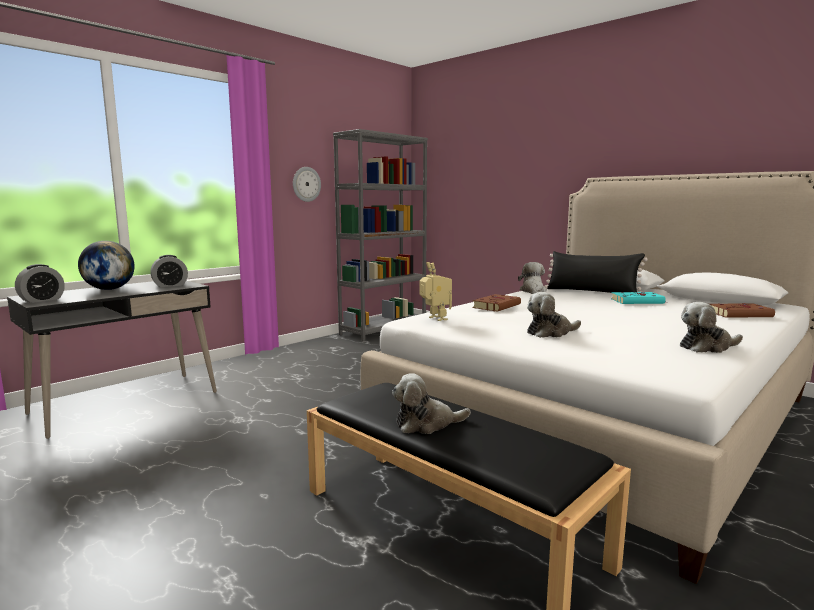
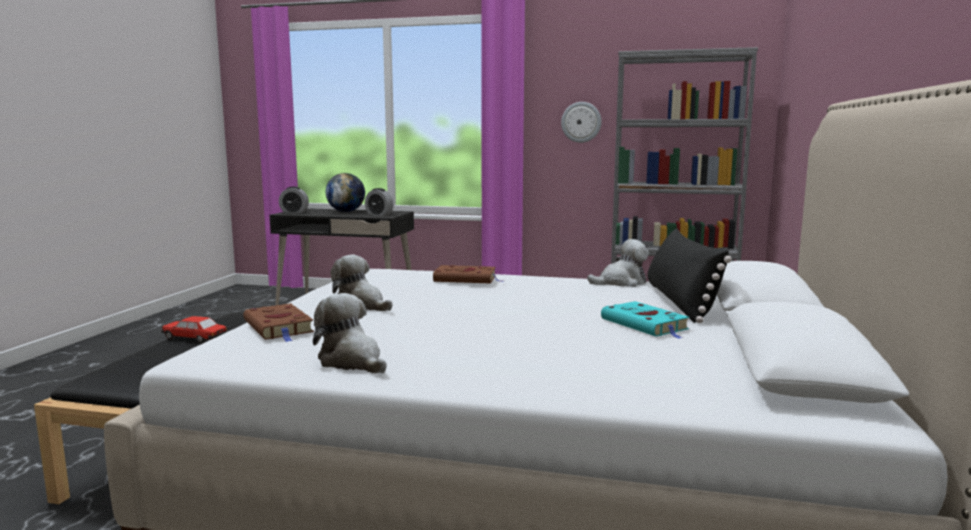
camera: 60 degrees right, 0 degrees up
(426, 424) = (194, 338): plush toy -> toy car
(435, 319) = (374, 273): toy robot -> none
(741, 314) = (646, 380): brown book -> brown book (279, 327)

